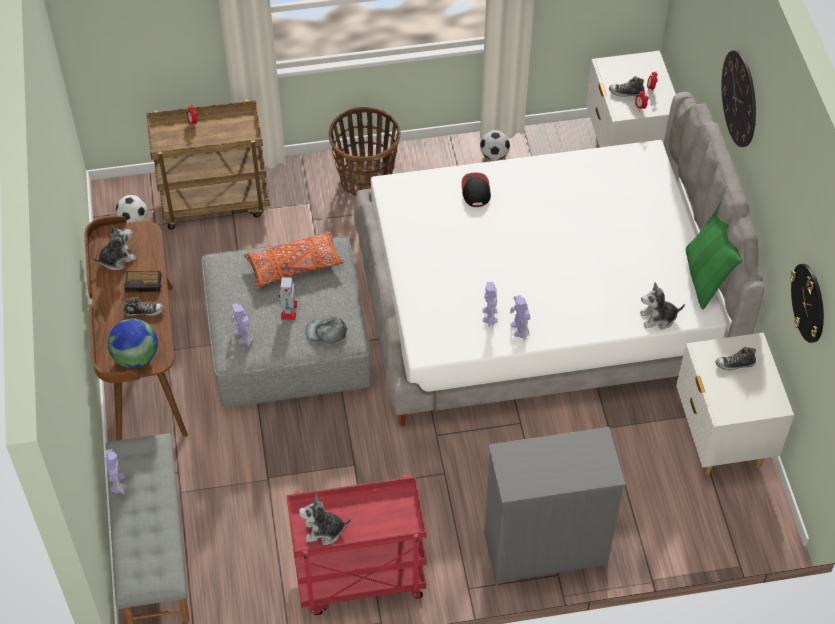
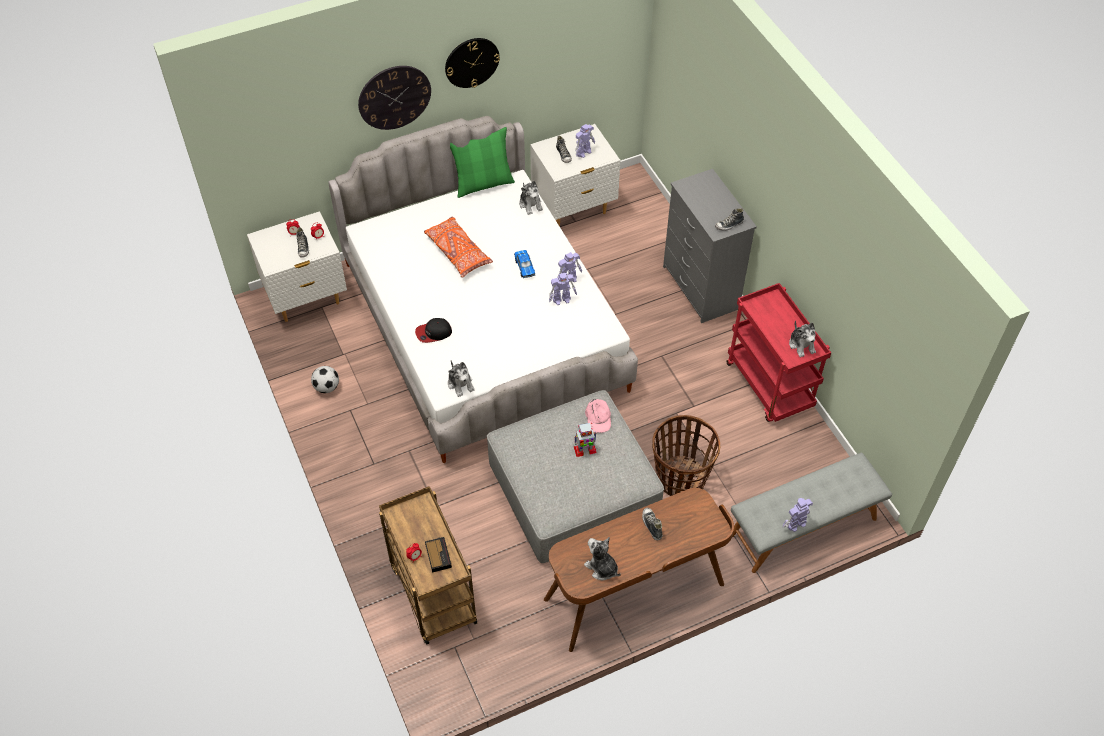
camera: 105 degrees left, 0 degrees up
(133, 220) = (473, 660): football -> none
(136, 357) = (701, 515): globe -> none
(144, 283) = (622, 536): alarm clock -> alarm clock (438, 555)
(243, 336) = (623, 475): toy robot -> toy robot (584, 152)
(295, 266) = (535, 459): orange pillow -> orange pillow (458, 252)
(326, 332) = (598, 418): grey cap -> pink cap
(366, 178) = (375, 477): basket -> basket (680, 478)
(397, 202) = (460, 383): none -> plush toy
(512, 471) = (729, 225): none -> shoe
(552, 290) = (524, 267): none -> toy car
(808, 303) = (565, 62): wall clock -> wall clock (471, 62)

